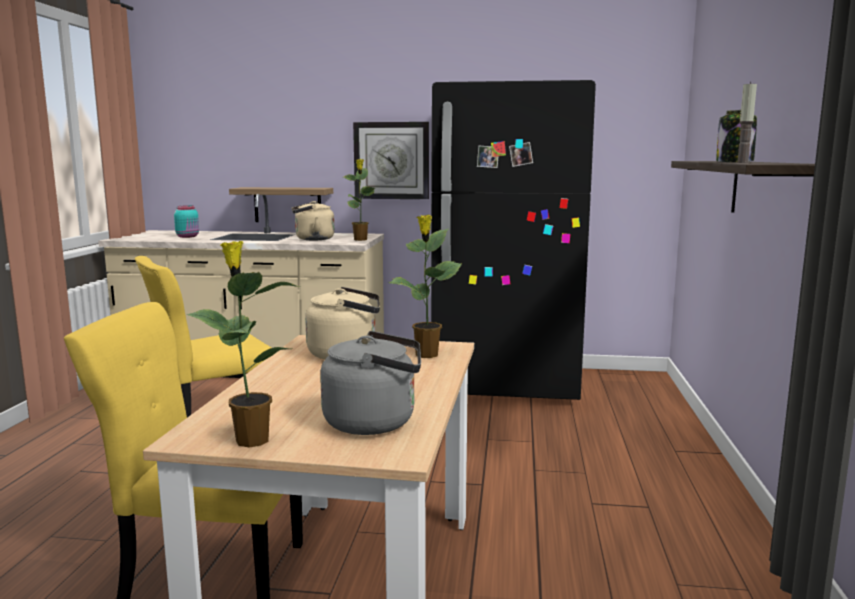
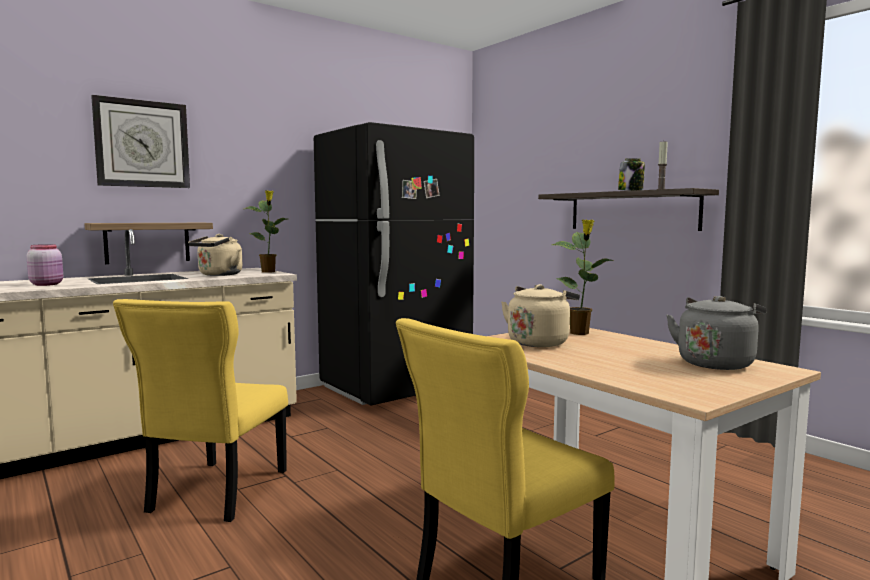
camera: 45 degrees left, 5 degrees down
(188, 236) = (47, 284): turquoise jar -> pink jar
(250, 440) = (718, 387): potted plant -> none
(391, 160) = (262, 195): wall clock -> wall clock (142, 144)

